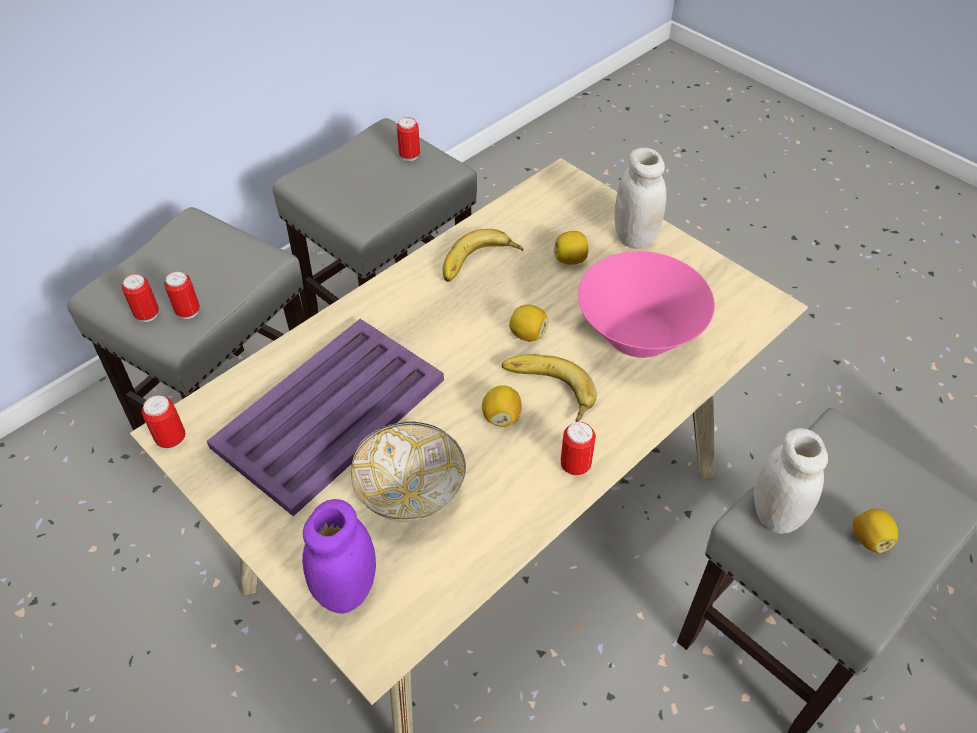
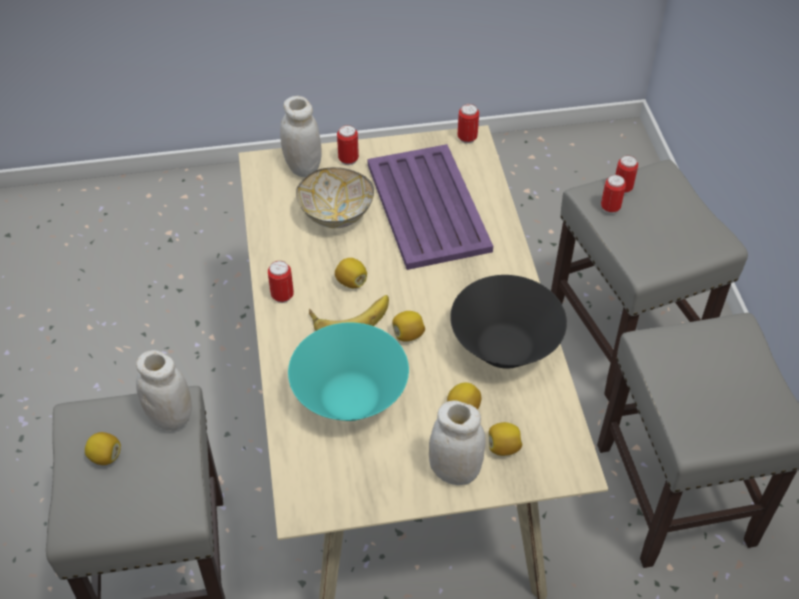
camera: 125 degrees right, 0 degrees up
(347, 590) = (303, 167): purple jar -> white jar
(409, 156) = (732, 422): can -> can (348, 159)
(480, 264) = (504, 347): banana -> black bowl
(583, 221) = (503, 447): none -> lemon
(638, 335) = (350, 398): pink bowl -> turquoise bowl

